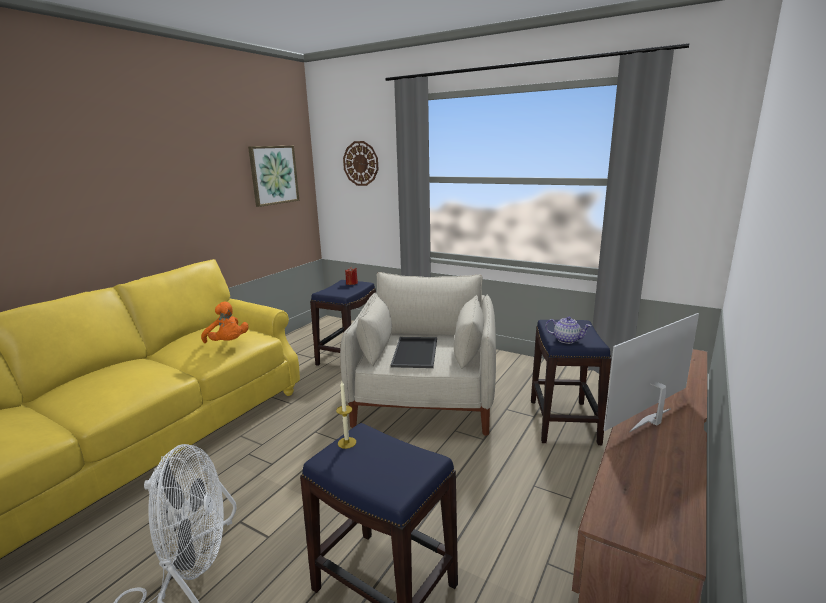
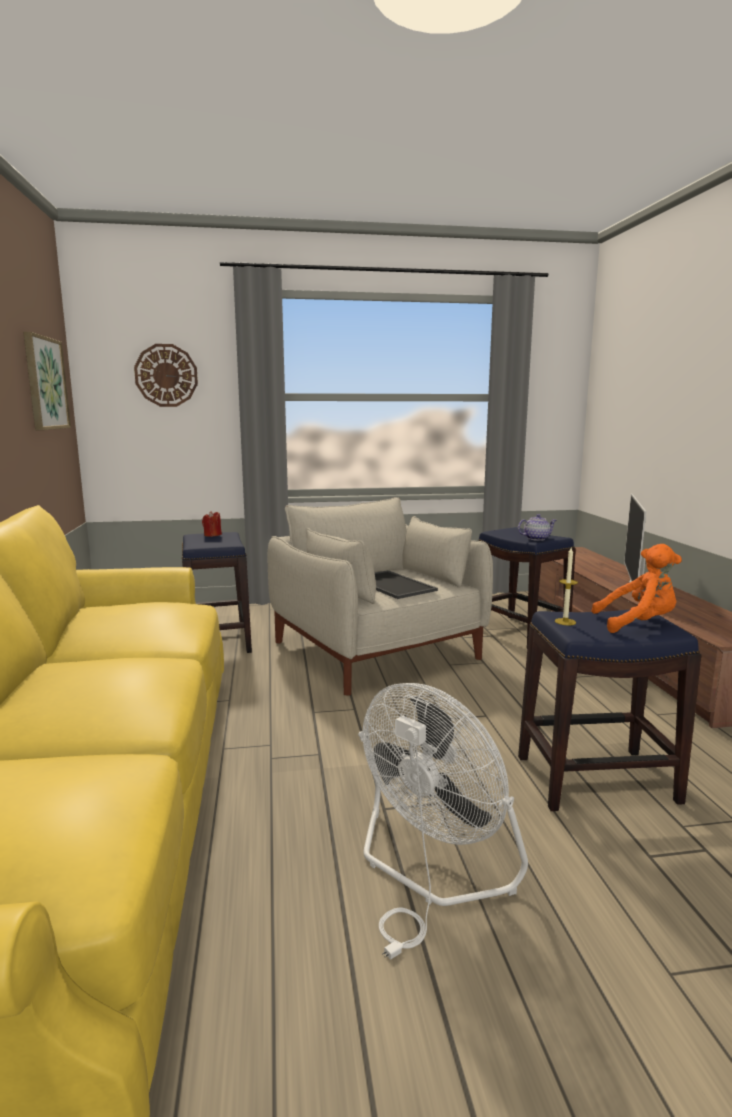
camera: 40 degrees left, 5 degrees down
(228, 343) = (176, 612): orange plush toy -> orange plush toy (638, 624)

